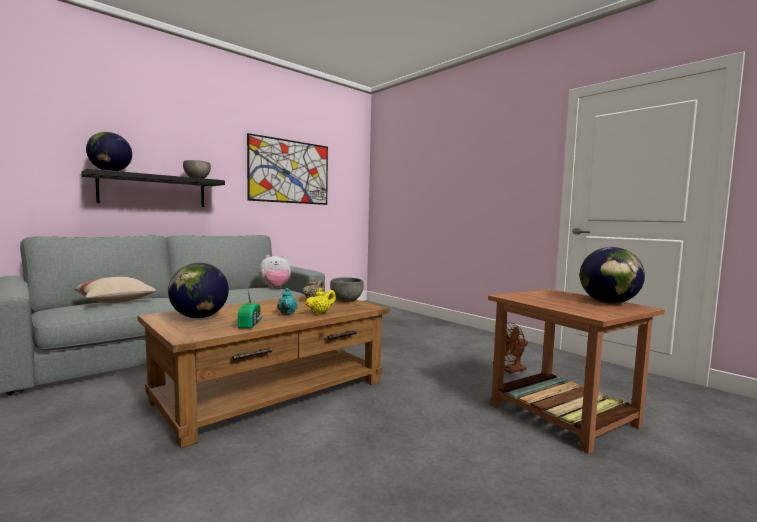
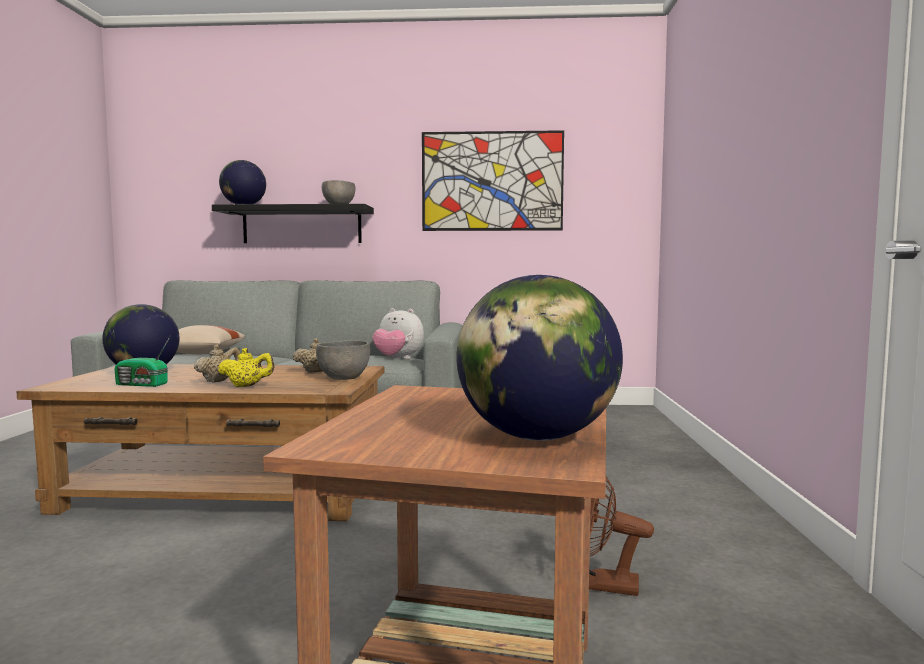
camera: 45 degrees right, 0 degrees up
(250, 323) = (142, 384): radio -> radio turned 60 degrees clockwise
(287, 313) = (219, 381): turquoise teapot -> beige teapot

